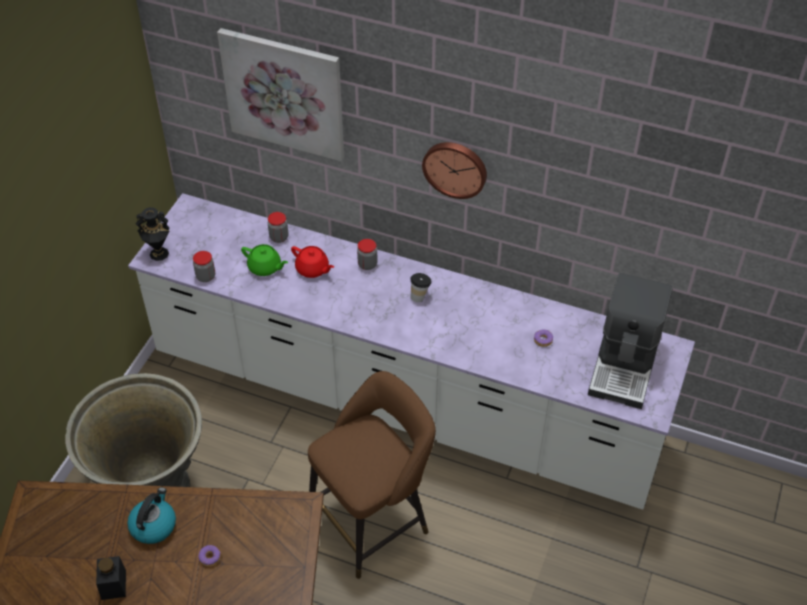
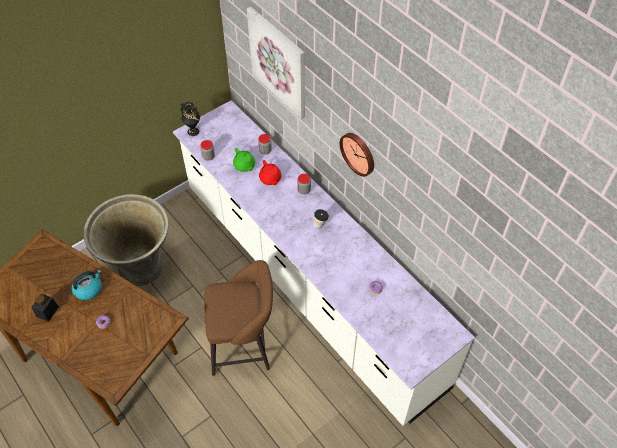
camera: 30 degrees right, 5 degrees up
(625, 366) = (416, 331): coffee machine -> none

